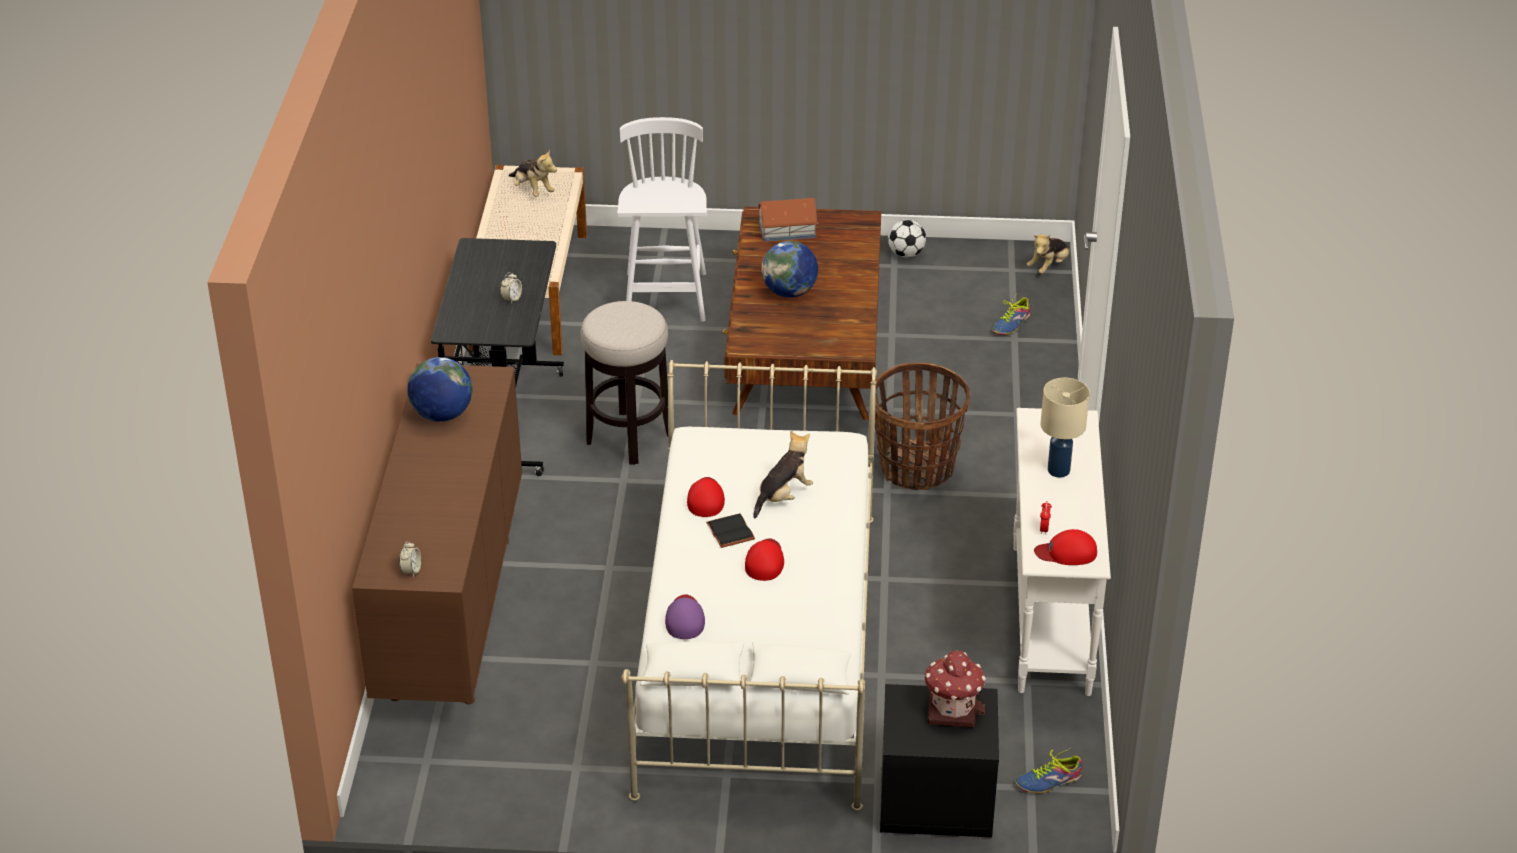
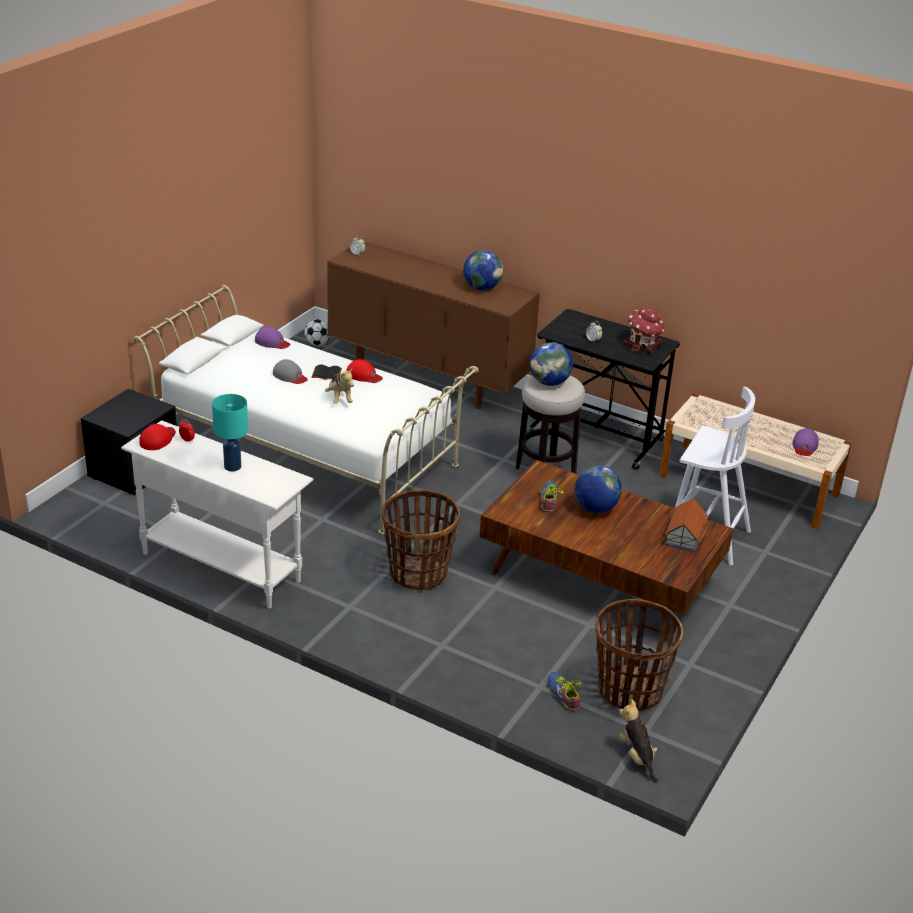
camera: 115 degrees right, 5 degrees down
(533, 190) = (804, 446): plush toy -> purple cap
(625, 324) = (549, 382): none -> globe
(765, 561) = (290, 376): red cap -> grey cap
(906, 254) = (705, 678): football -> football (317, 344)
(952, 707) = (132, 418): toy house -> toy house (643, 344)
(967, 289) = (629, 691): none -> basket
(1049, 781) = (100, 511): shoe -> shoe (549, 499)
(1058, 470) = (233, 467): beige table lamp -> turquoise table lamp

